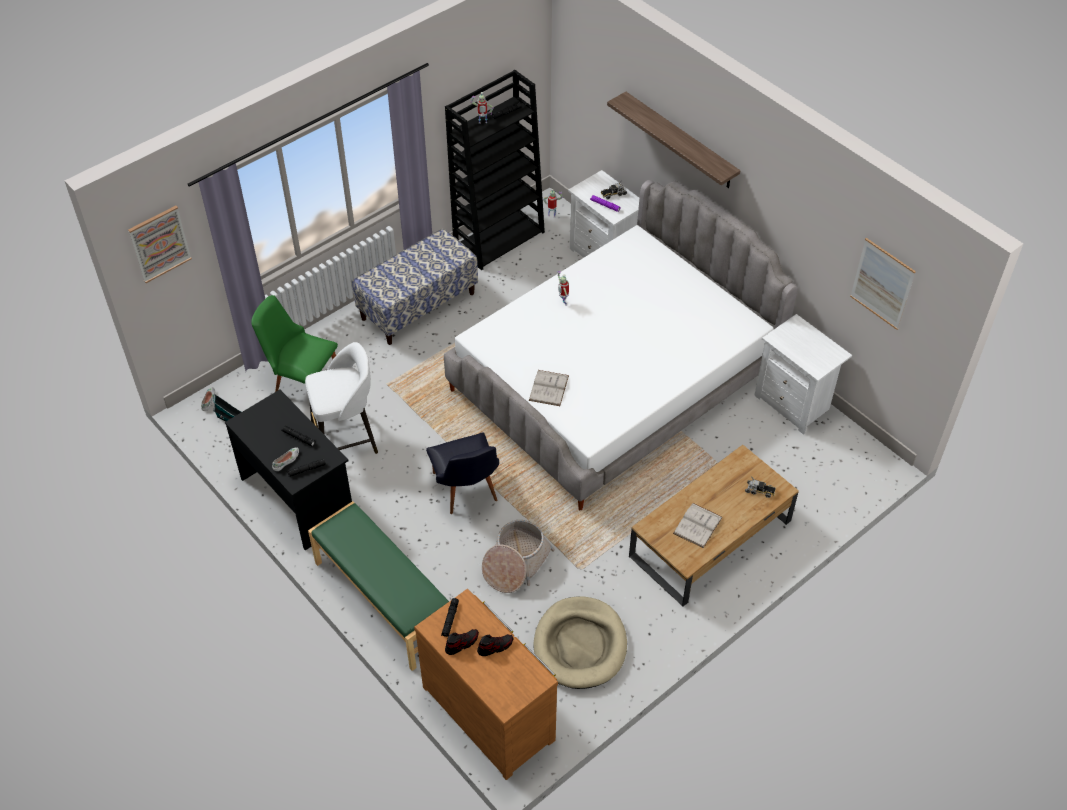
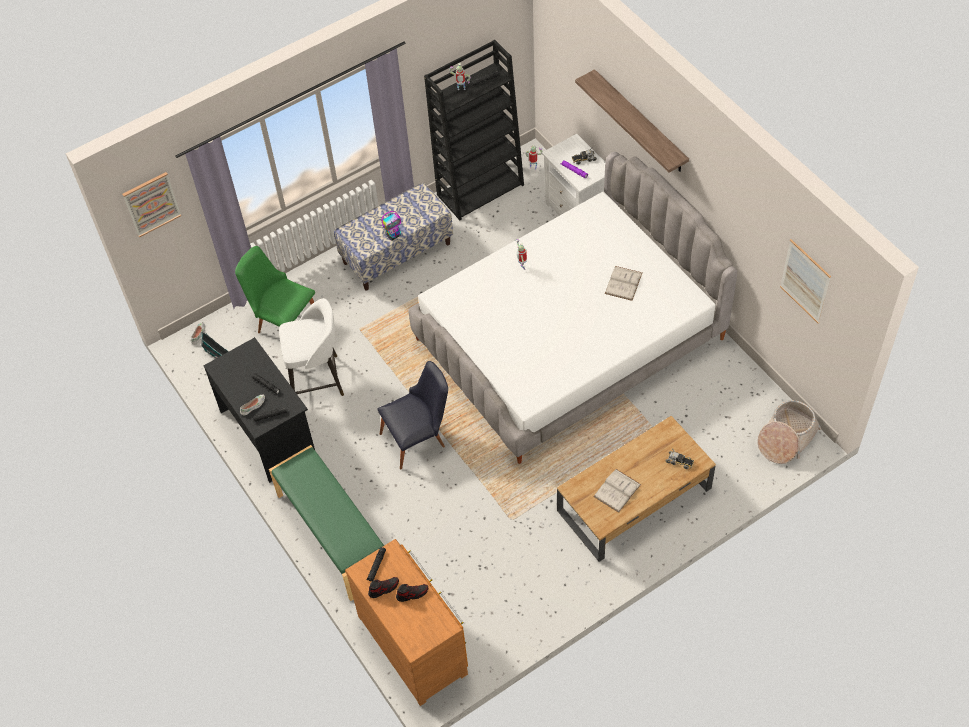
camera: 10 degrees right, 5 degrees up
(418, 282) = (394, 235): none -> toy robot
(466, 492) = (419, 438): black chair -> black chair turned 105 degrees counterclockwise
(515, 563) = (454, 509): basket -> basket (786, 438)
(549, 388) = (497, 351): white book -> white book (623, 283)
(580, 645) = (501, 590): beige dog bed -> none
(794, 403) = (734, 373): white nightstand -> none

